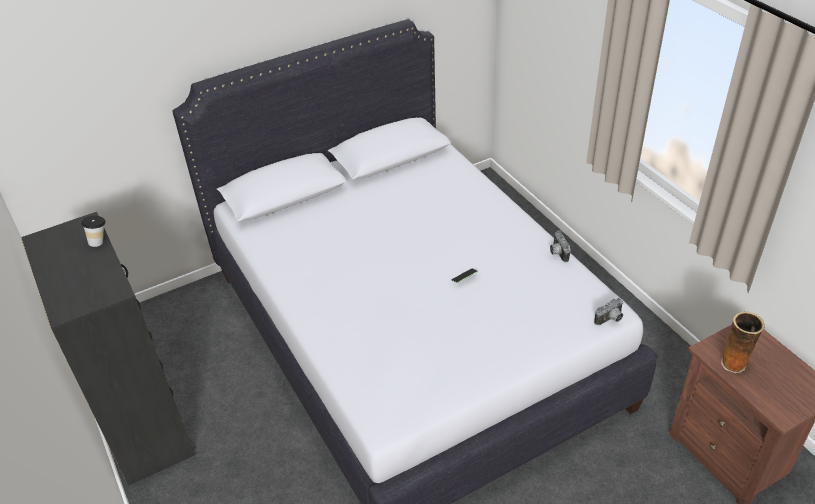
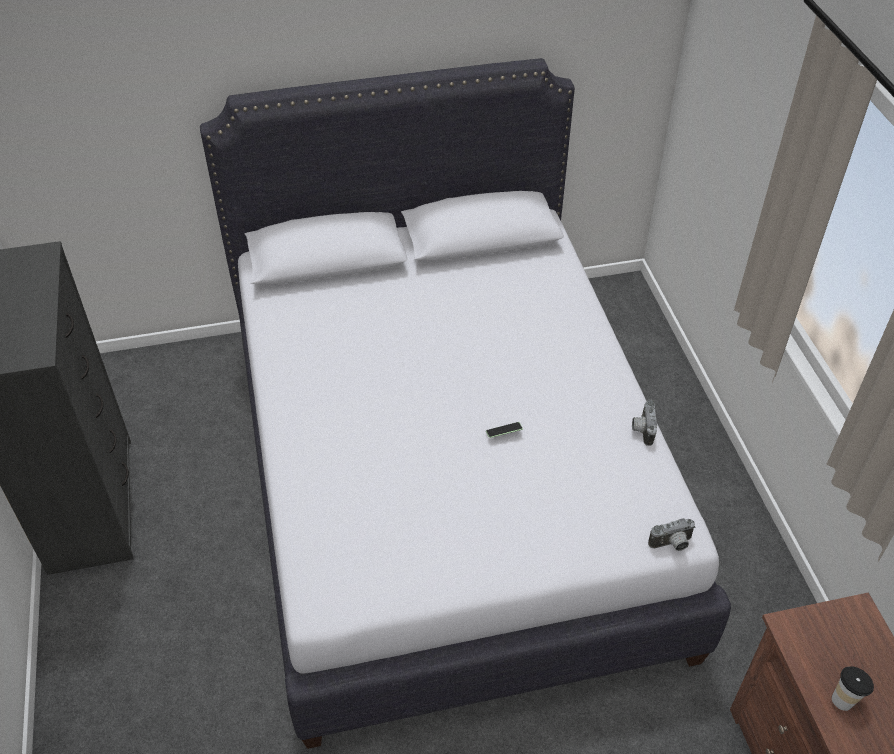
camera: 15 degrees right, 5 degrees up
(100, 241) = (47, 282): cup -> cup (845, 698)
(734, 364) = (816, 658): vase -> none

